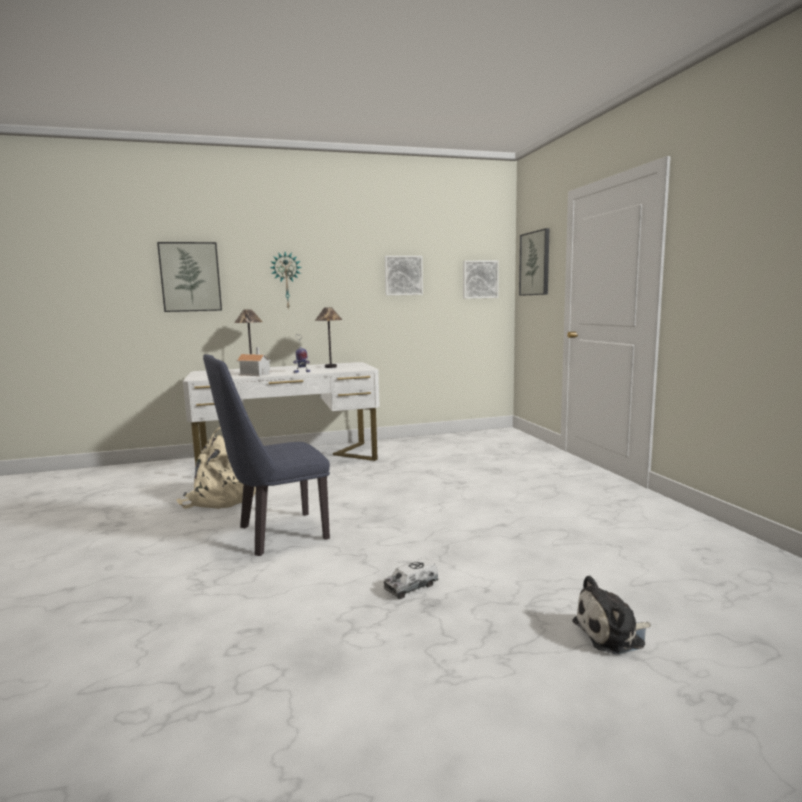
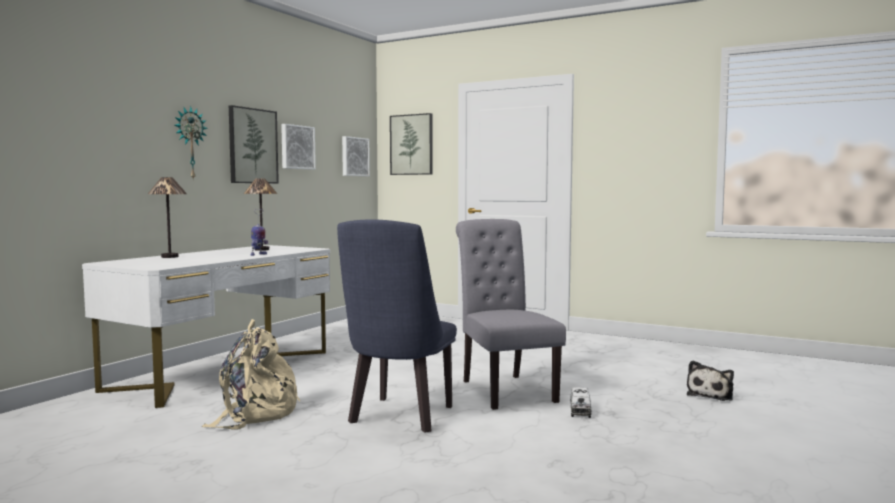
camera: 45 degrees left, 5 degrees down
(190, 277) = (77, 128): picture -> picture (252, 146)
(256, 373) = (207, 259): toy house -> none
(409, 537) = (504, 389): none -> grey chair

